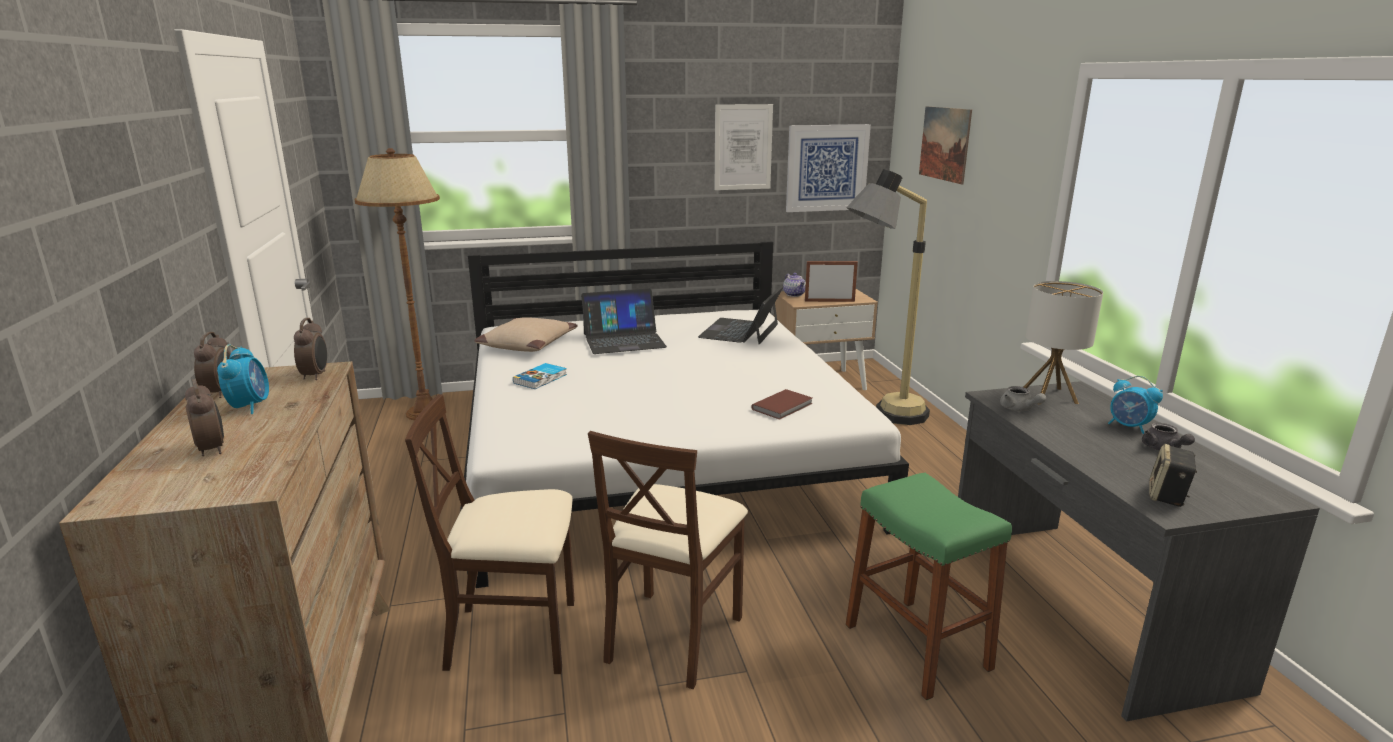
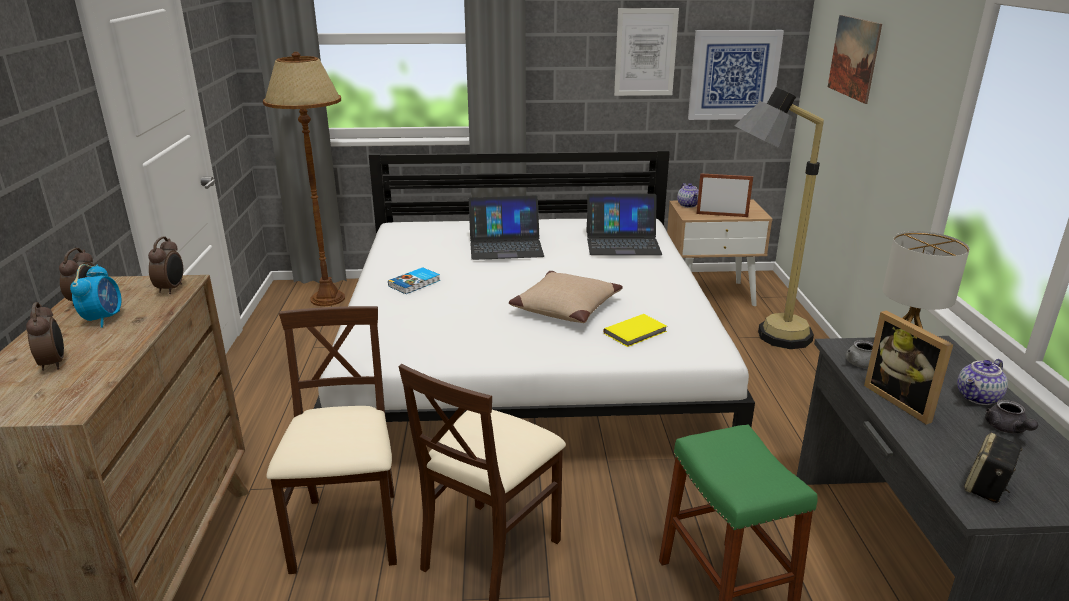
camera: 10 degrees right, 5 degrees up
(514, 636) = (348, 532): beige chair -> beige chair turned 75 degrees clockwise
(527, 344) = (414, 244): beige pillow -> beige pillow (565, 307)
(740, 331) = (622, 243): laptop -> laptop turned 120 degrees counterclockwise
(784, 406) = (636, 332): brown book -> yellow book
(1066, 435) = (903, 401): none -> picture frame
(1129, 427) = (978, 398): alarm clock -> teapot

